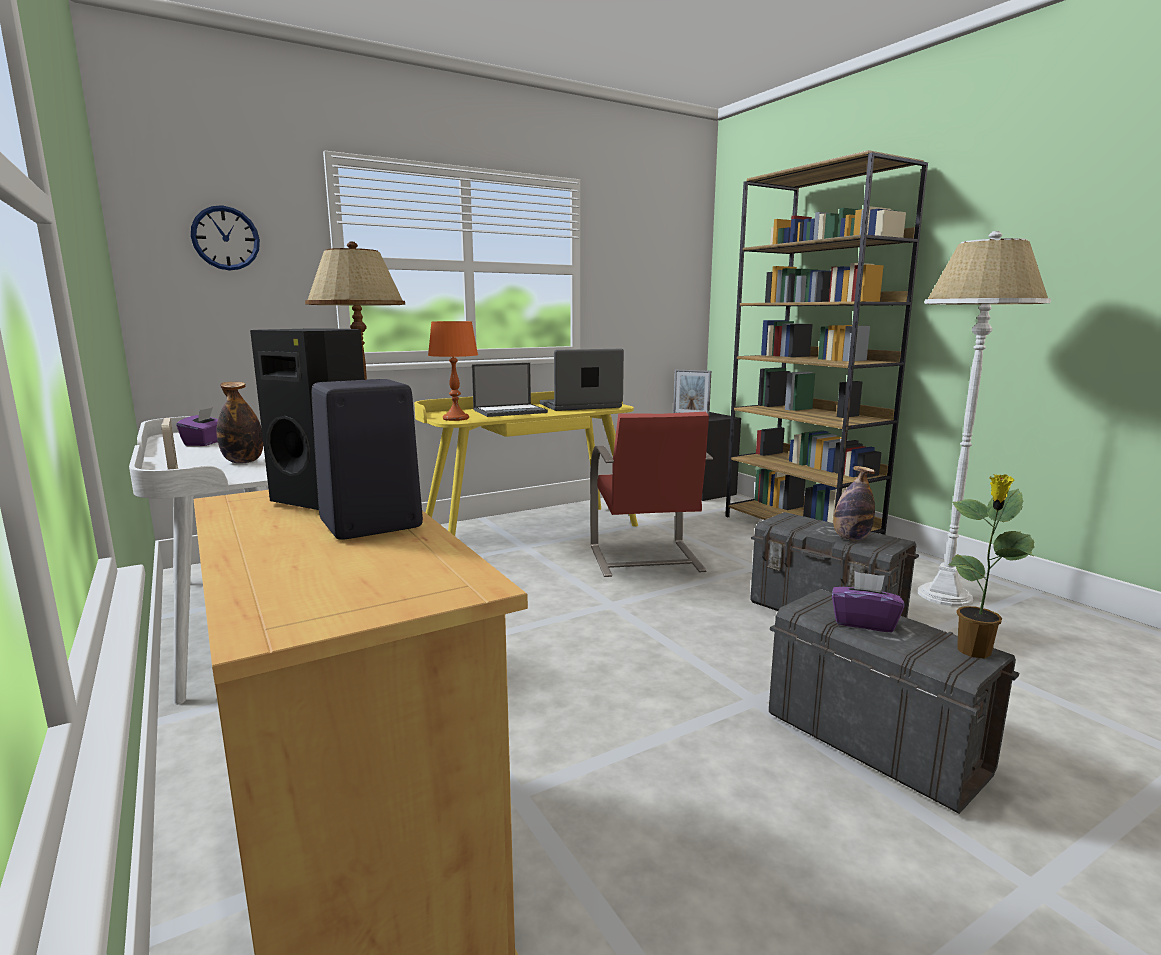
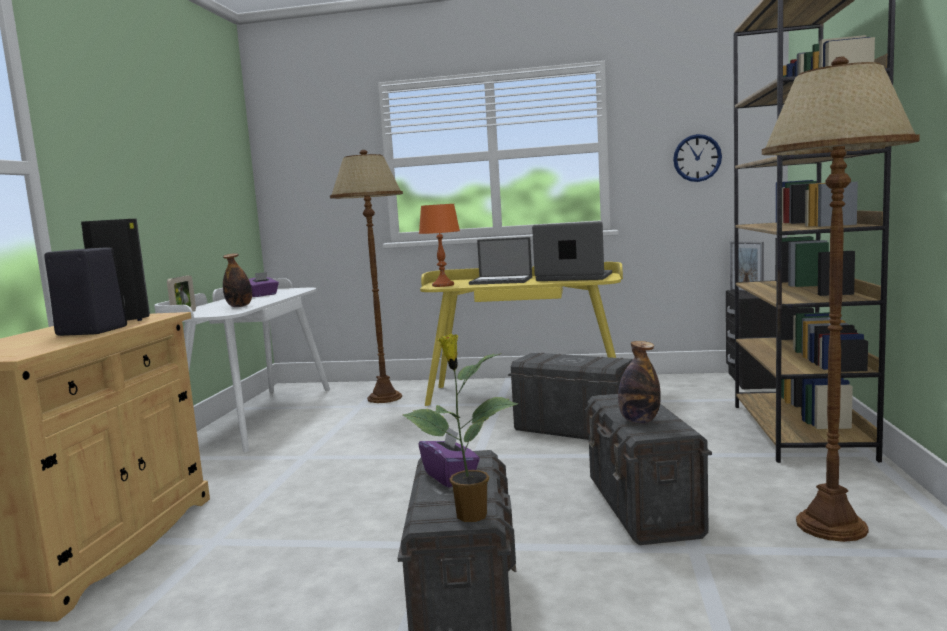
camera: 40 degrees right, 5 degrees down
(225, 238) = (315, 155): wall clock -> wall clock (697, 158)
(645, 559) = (573, 429): red chair -> grey storage box
(944, 596) = (830, 526): white floor lamp -> brown floor lamp

